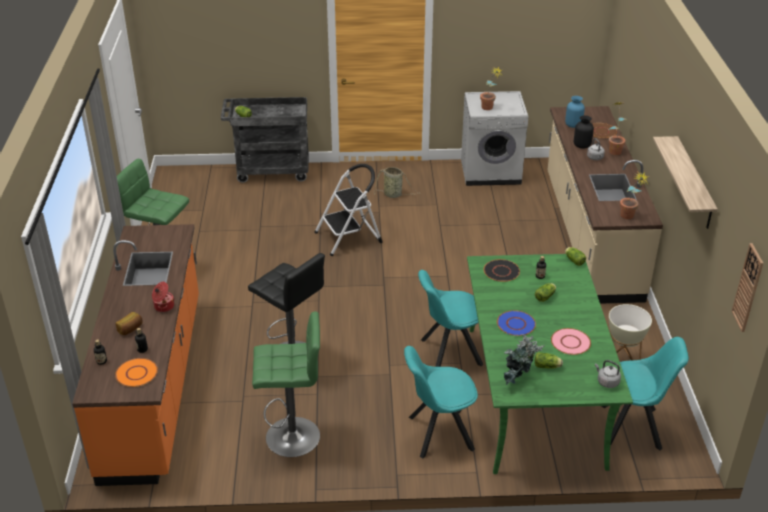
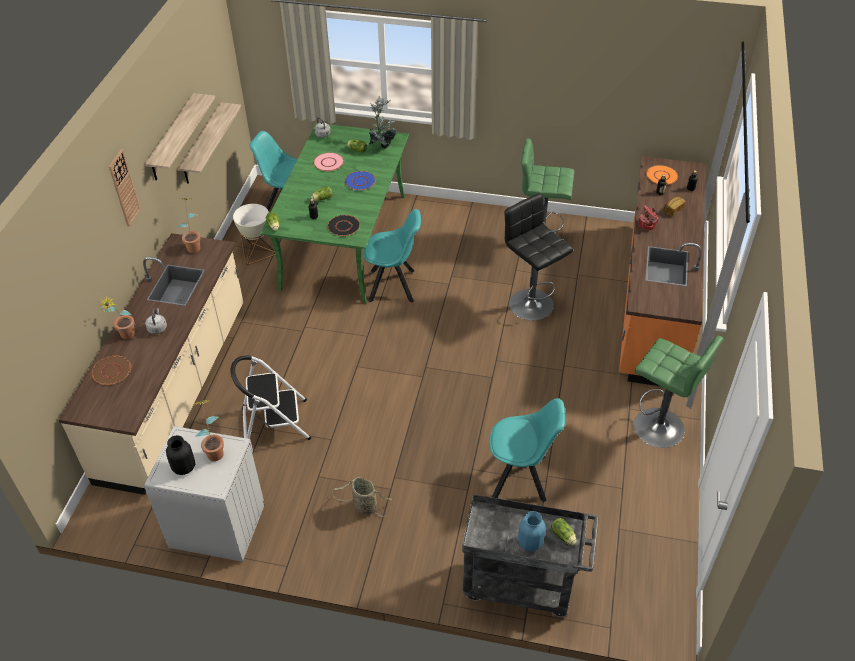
camera: 165 degrees left, 10 degrees up
(350, 237) = (441, 440): step ladder -> step ladder (273, 424)
(438, 433) = (430, 226): turquoise chair -> turquoise chair (521, 477)
(573, 125) = (134, 389): blue vase -> blue vase (530, 542)
(582, 145) = (155, 351): black vase -> black vase (184, 467)
(702, 263) = (202, 144): none -> shelf
(748, 288) = (225, 61): wall clock -> wall clock (124, 188)

